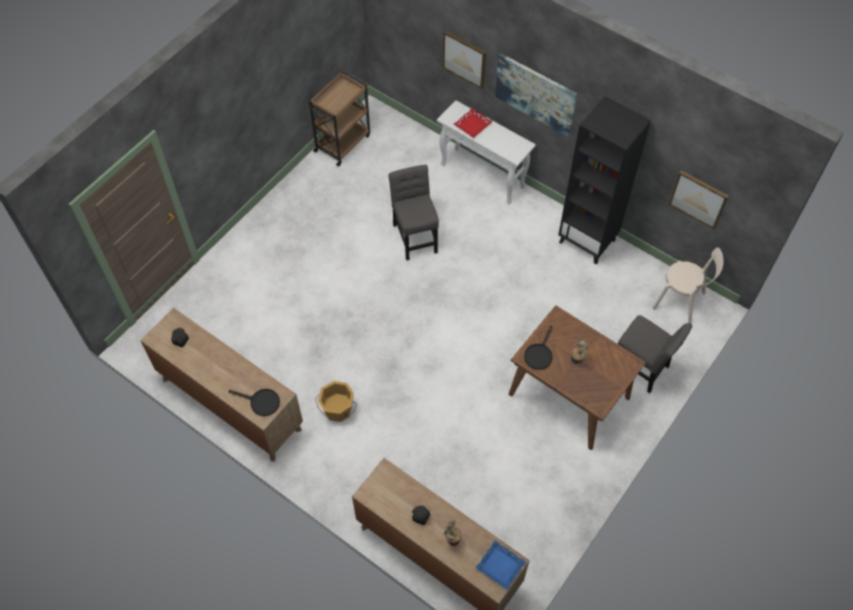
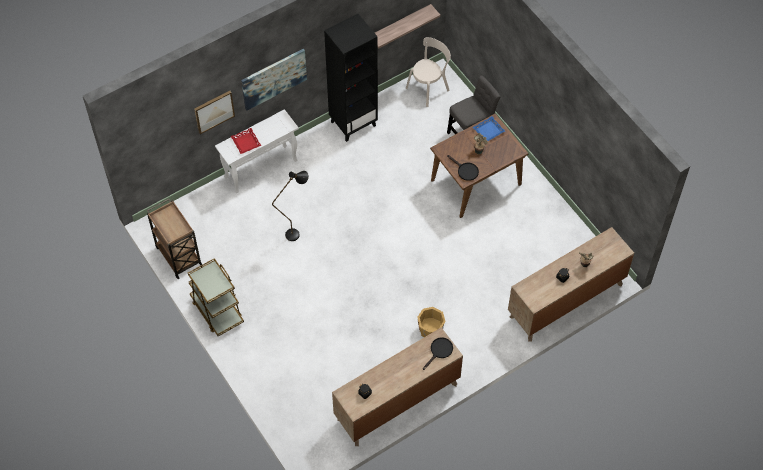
camera: 70 degrees left, 0 degrees up
(289, 197) = (217, 311): none -> brown cart
(415, 235) = (297, 233): grey chair -> black floor lamp
(500, 566) = (610, 243): blue tray -> blue tray (488, 130)
(698, 199) = (400, 25): picture -> shelf

